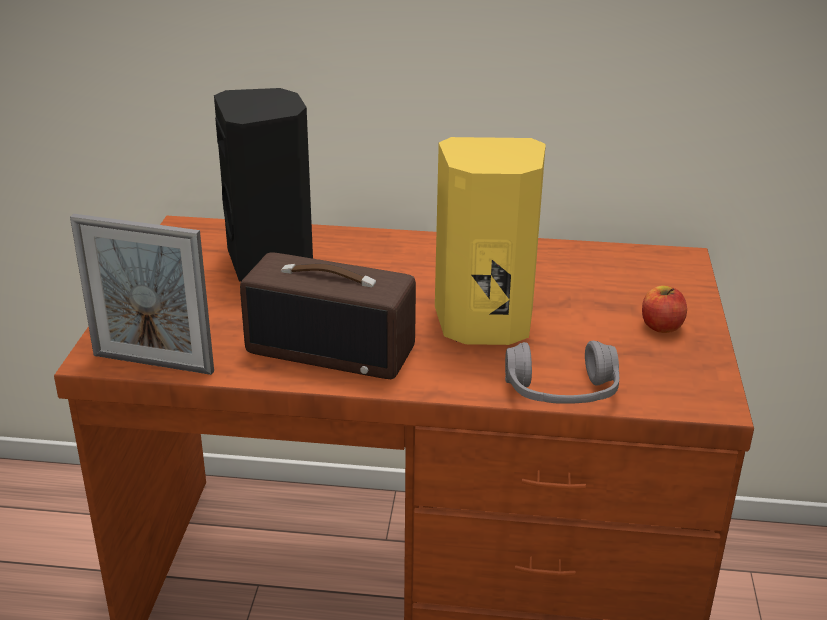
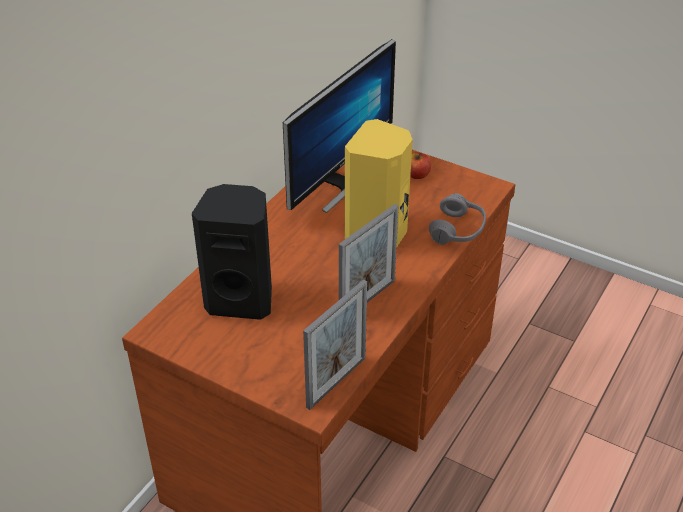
camera: 65 degrees left, 10 degrees up
(332, 349) = (367, 300): radio -> picture frame
(572, 270) = (339, 182): none -> monitor

